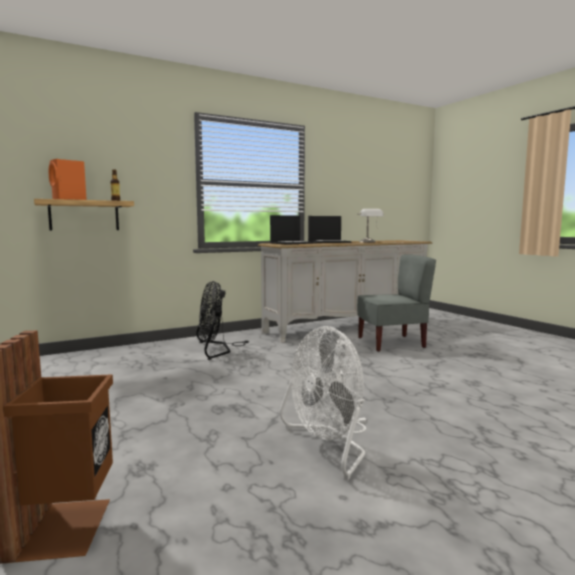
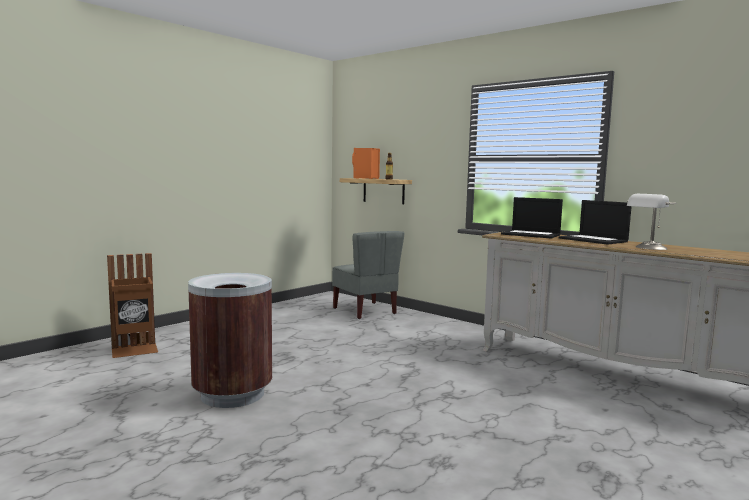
camera: 70 degrees right, 0 degrees up
(217, 349) = (426, 332): black fan -> none
(331, 443) = (232, 394): white fan -> brown trash can
(391, 343) = (570, 405): grey chair -> grey chair (365, 311)

